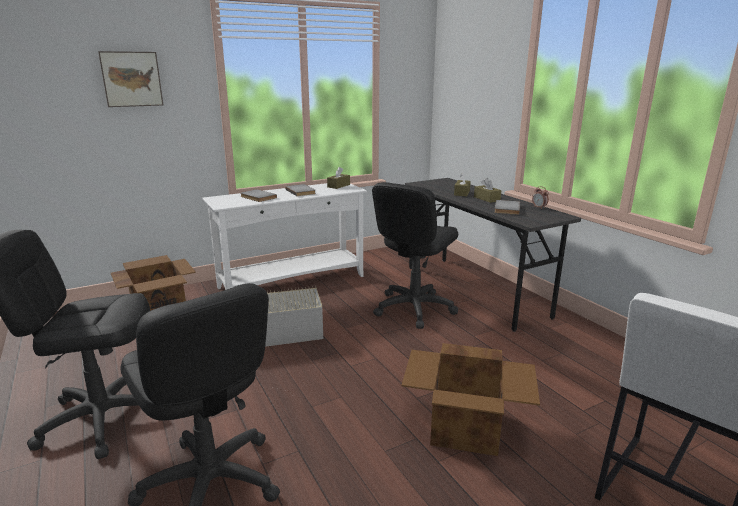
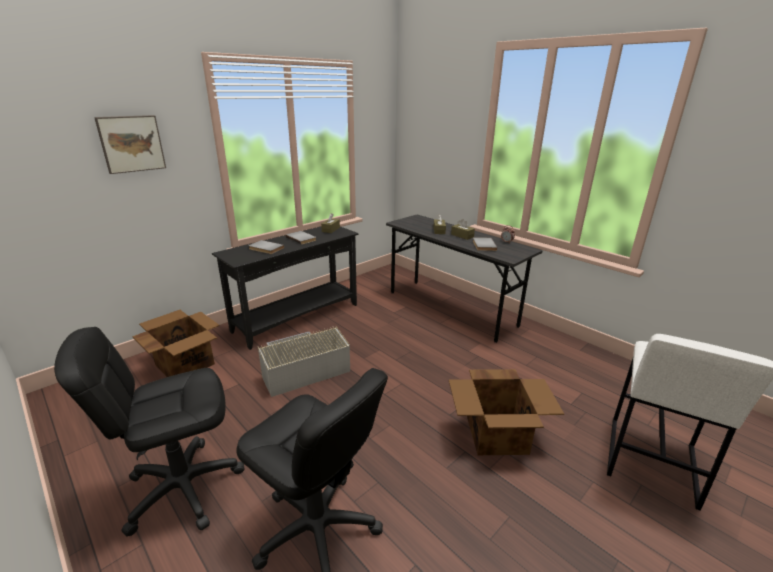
camera: 15 degrees left, 5 degrees up
(292, 281) = (297, 317): white console table -> black console table
(413, 308) = (411, 331): black office chair -> none

